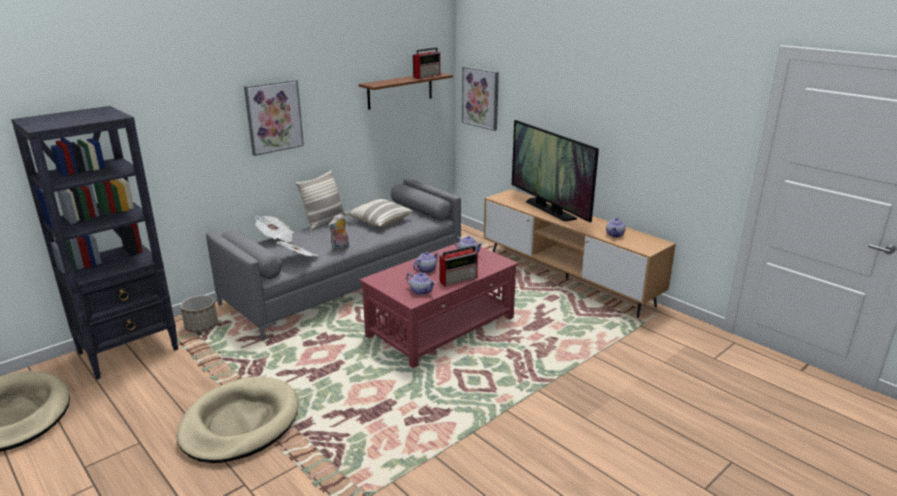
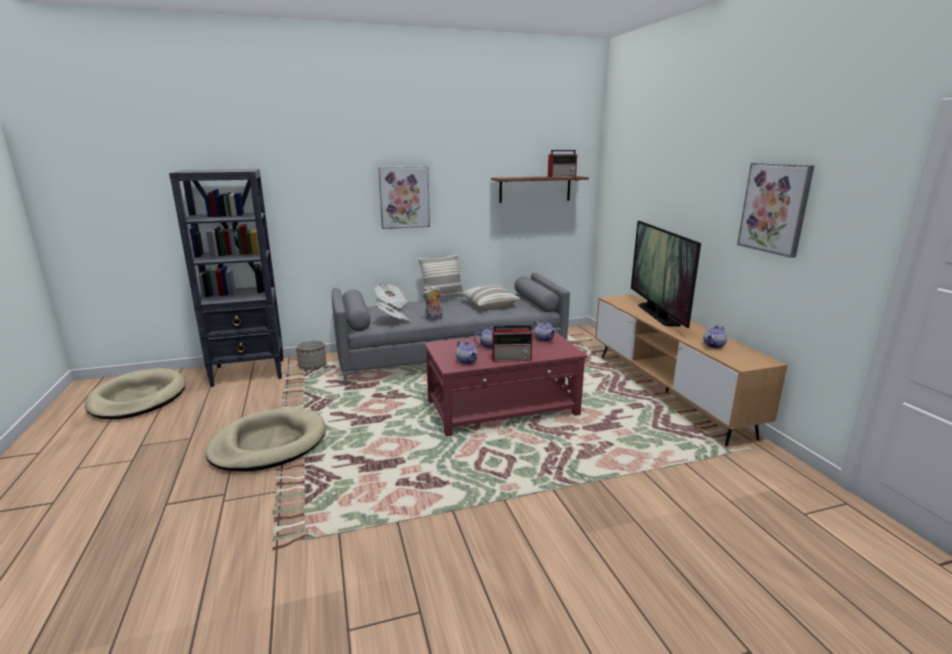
camera: 25 degrees right, 5 degrees down
(480, 98) = (616, 201): picture -> picture (774, 208)

